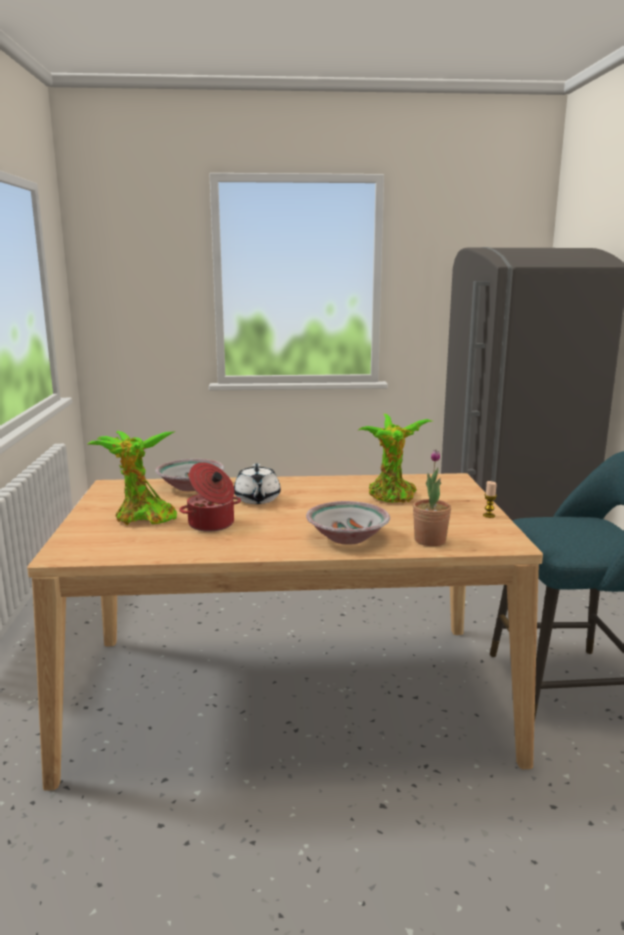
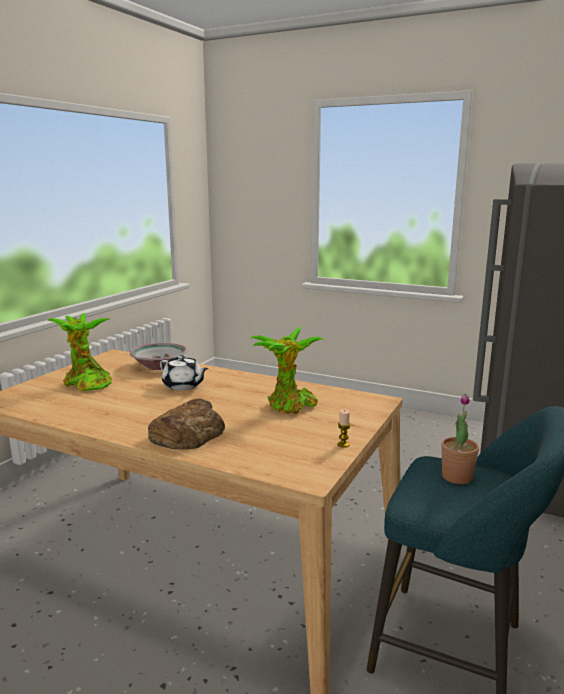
camera: 30 degrees right, 0 degrees up
(212, 524) = (117, 399): cooking pot -> none
(257, 499) = (183, 386): white teapot -> white teapot turned 75 degrees counterclockwise
(346, 537) = (187, 433): bowl -> bread
(430, 540) = (246, 454): potted plant -> potted plant (457, 477)

